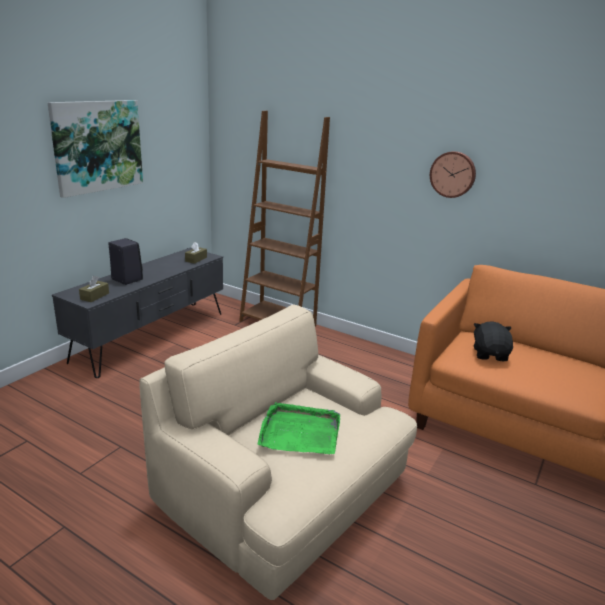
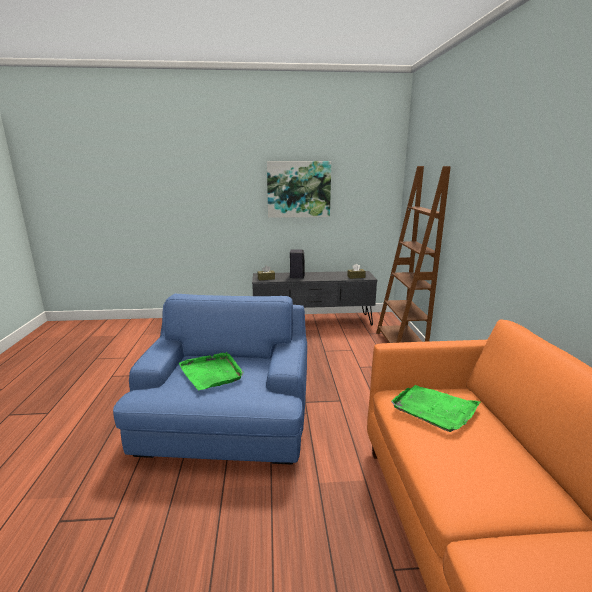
camera: 55 degrees right, 5 degrees down
(284, 493) = (226, 424): beige armchair -> blue armchair
(453, 174) = (521, 217): wall clock -> none
(490, 354) = (434, 409): black plush toy -> green tray

